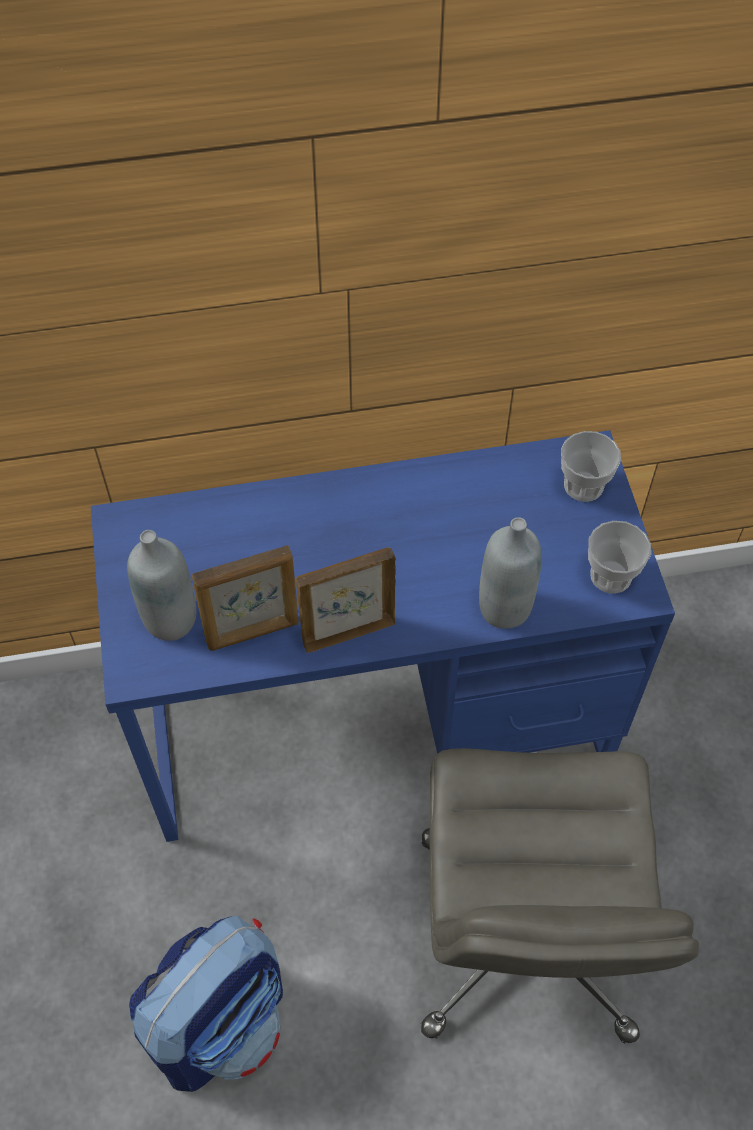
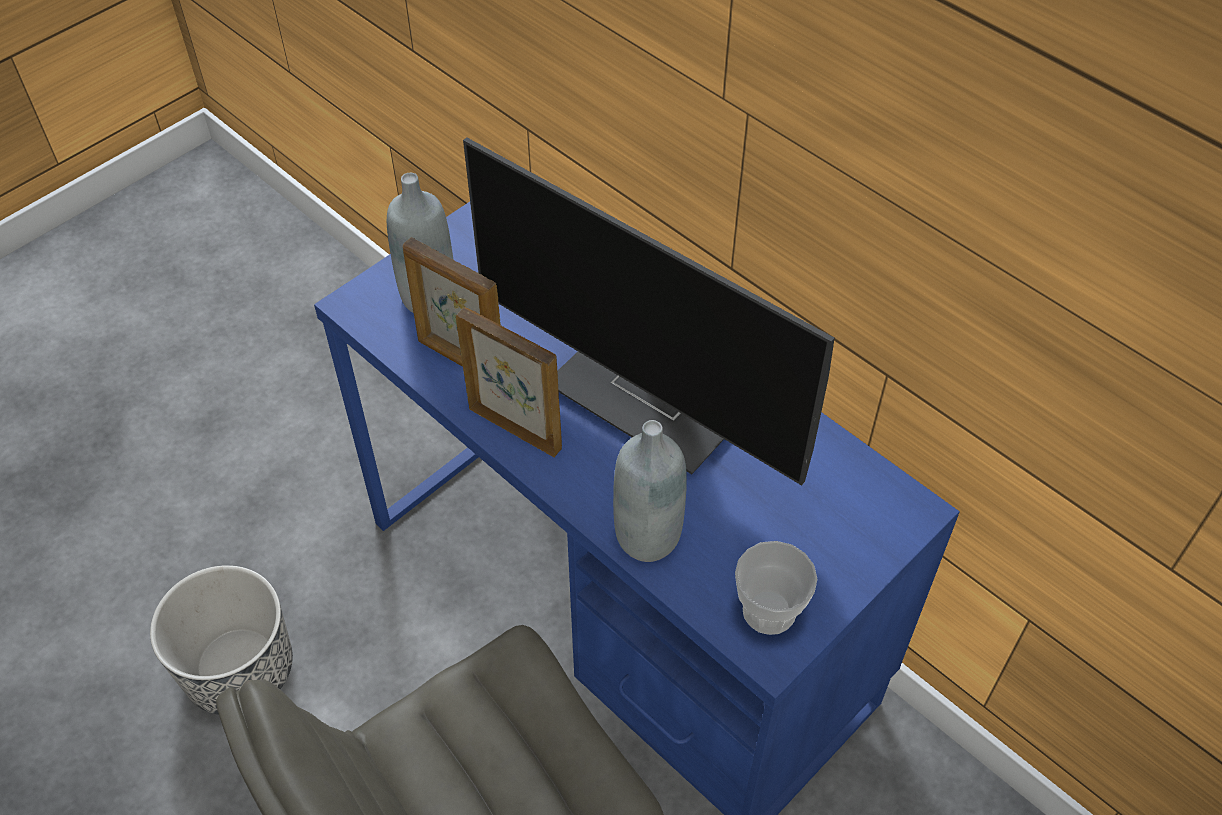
camera: 55 degrees right, 5 degrees down
(221, 1021) = (240, 669): backpack -> planter
(390, 532) = (656, 396): none -> monitor
(583, 485) = (862, 525): cup -> none

